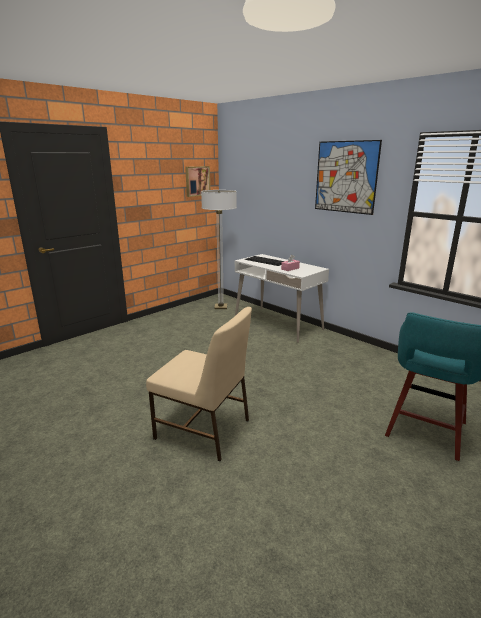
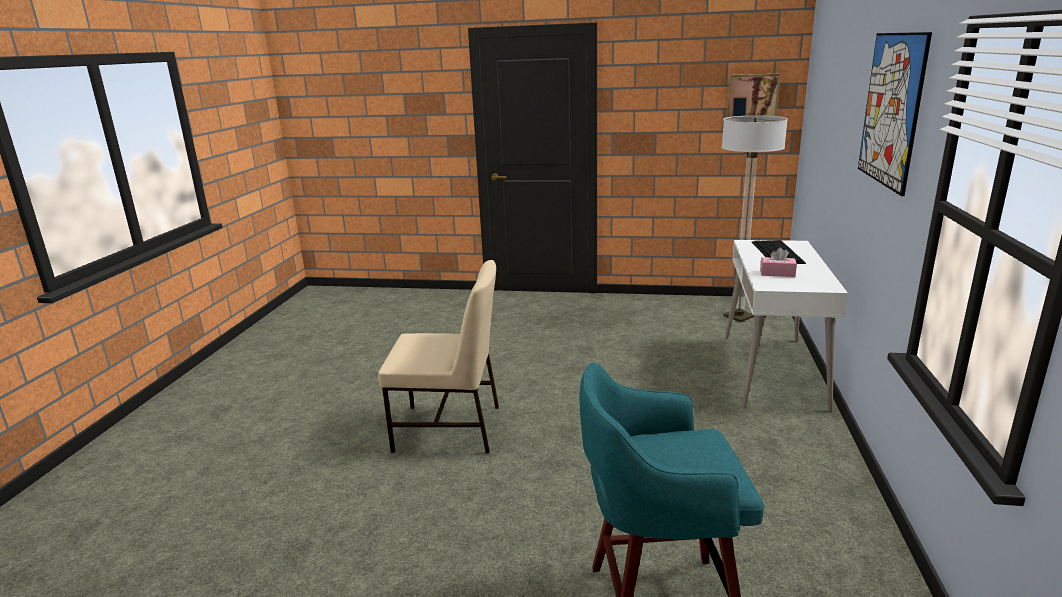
camera: 55 degrees right, 0 degrees up
(204, 430) = (450, 429): beige chair -> beige chair turned 75 degrees counterclockwise

